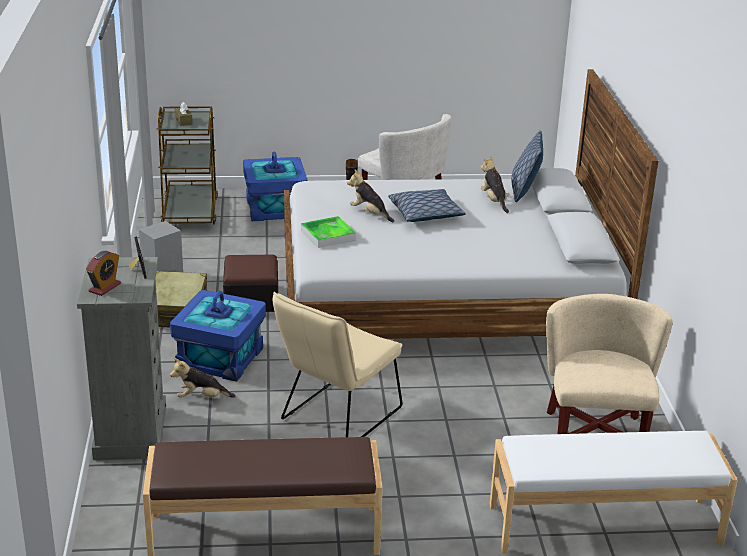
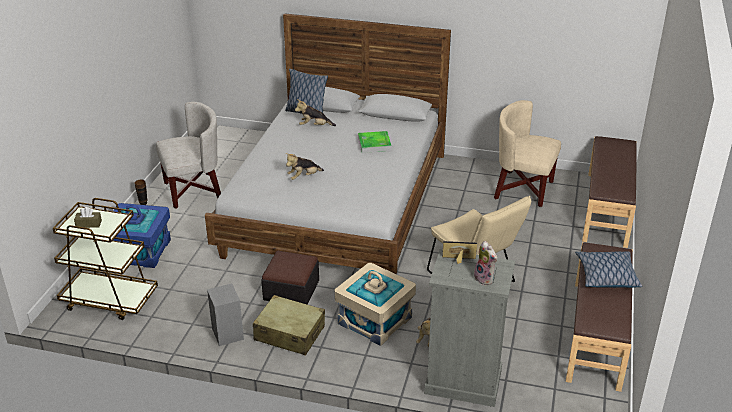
camera: 70 degrees left, 5 degrees up
(105, 287) = (485, 279): alarm clock -> plush toy
(220, 358) = (375, 320): blue storage box -> beige storage box
(328, 235) = (330, 200): tray -> tray (374, 144)
(425, 214) = (319, 155): pillow -> pillow (606, 276)
(604, 525) = (607, 209): white bench -> brown bench

